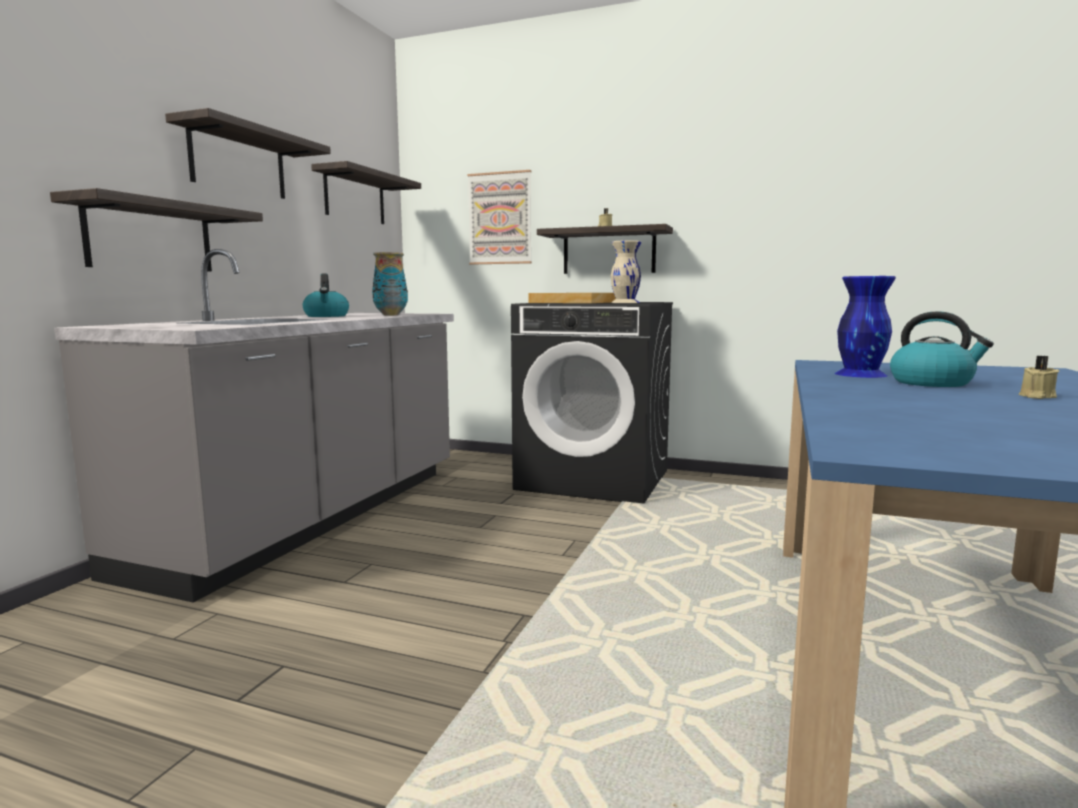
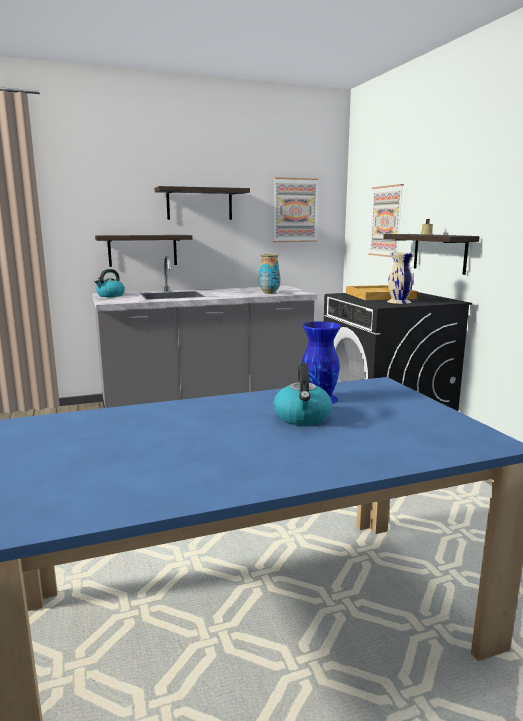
camera: 50 degrees right, 5 degrees up
(326, 316) = (233, 291): kettle -> kettle (110, 295)
(355, 197) = (295, 210): shelf -> picture
(1036, 396) = (270, 445): beige candle -> none

